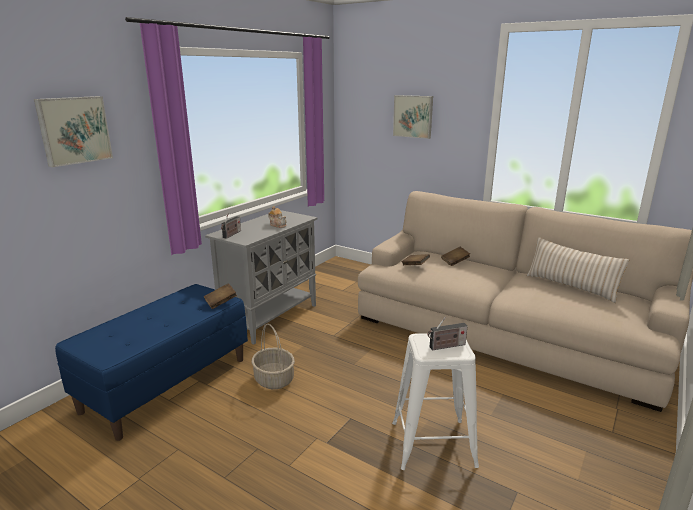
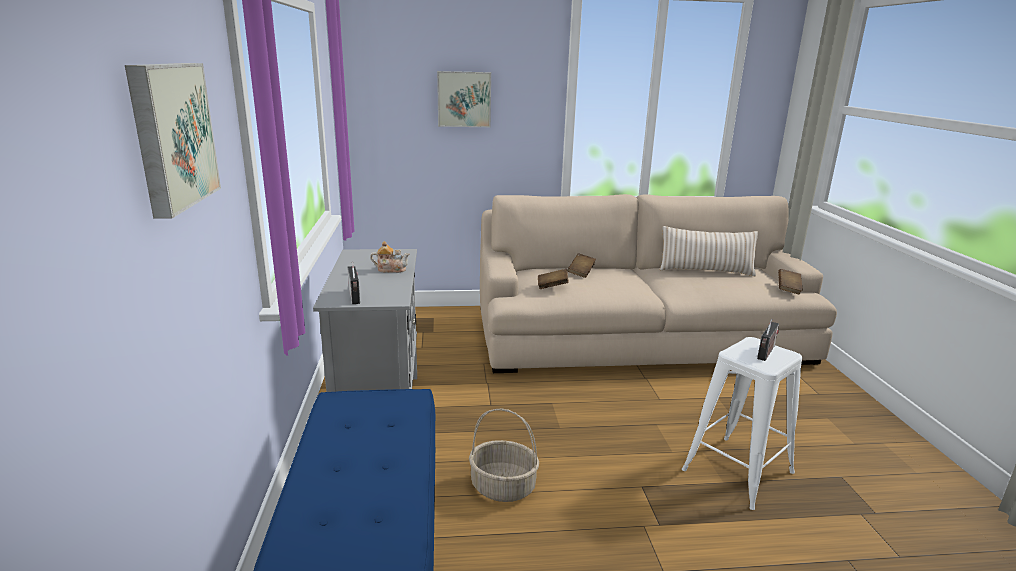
camera: 40 degrees left, 0 degrees up
(221, 302) = (412, 404): brown book -> brown book (788, 289)

